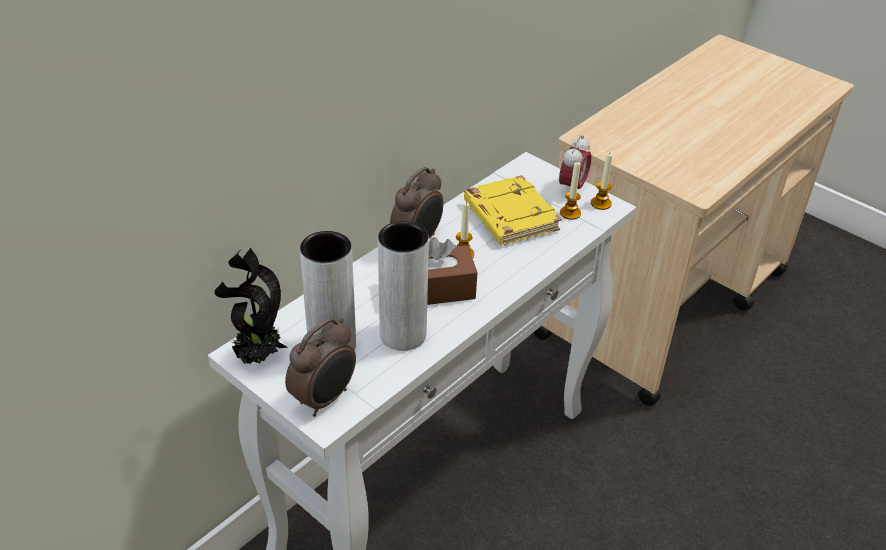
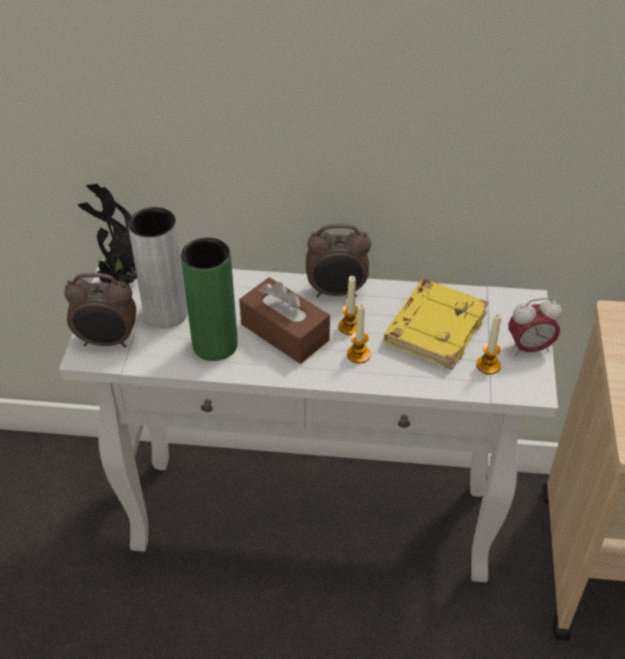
camera: 55 degrees right, 5 degrees up
(403, 335) = (215, 345): grey vase -> green vase
(601, 203) = (530, 379): candle -> candle (358, 354)

